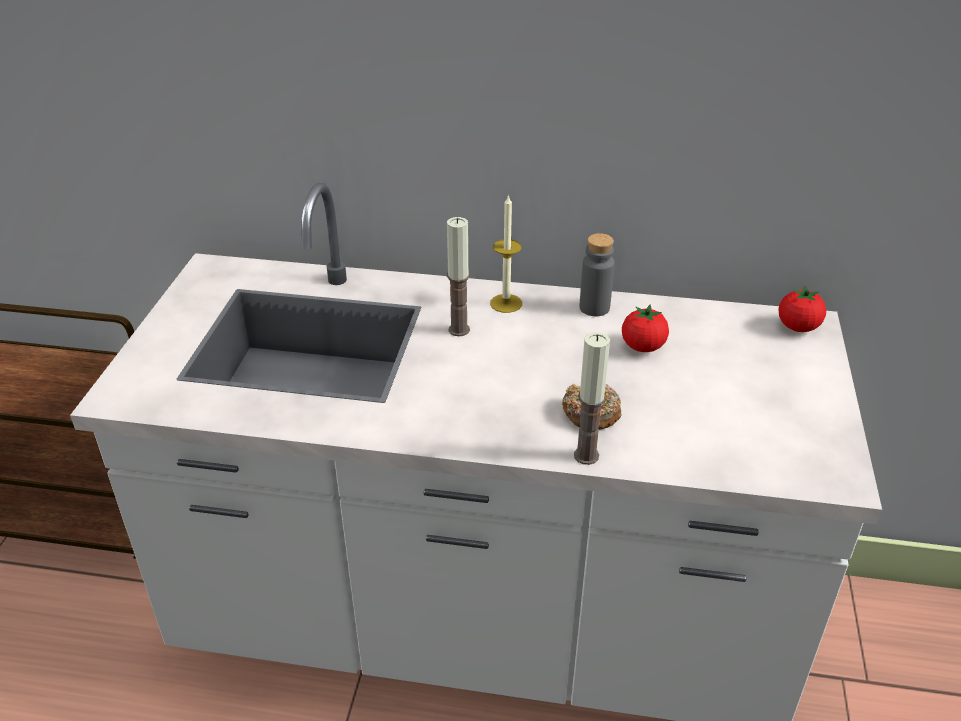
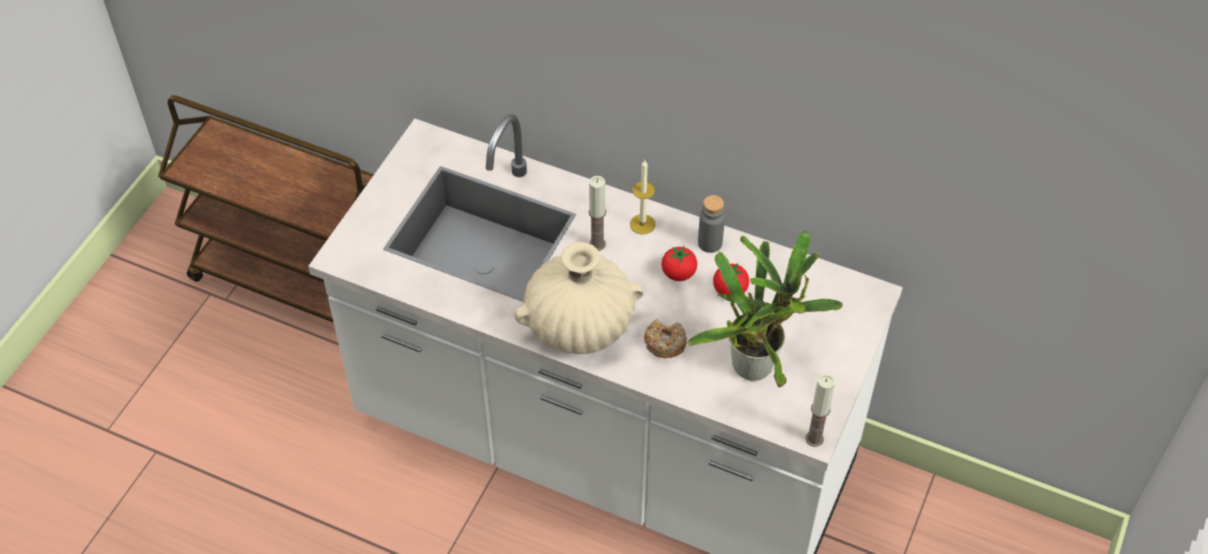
camera: 15 degrees right, 15 degrees up
(469, 414) = (579, 325): none -> beige vase
(586, 456) = (647, 377): candle -> candle (814, 439)
(719, 413) = (757, 363): none -> potted plant
(798, 327) = (860, 296): tomato -> tomato (678, 273)

